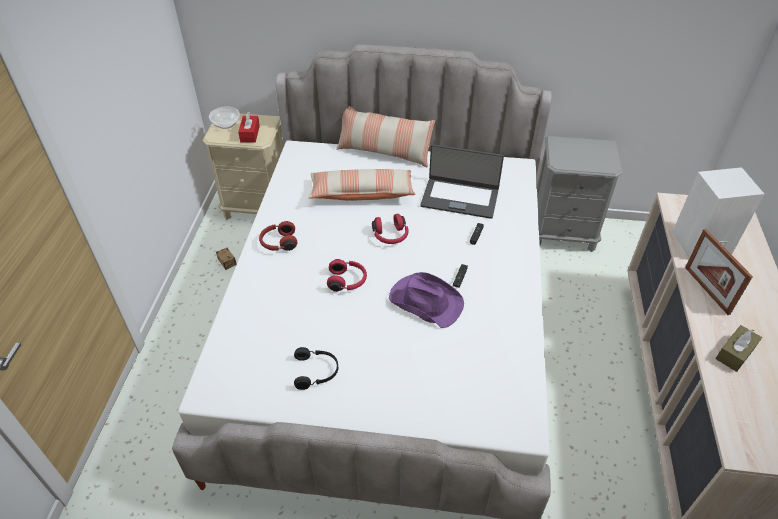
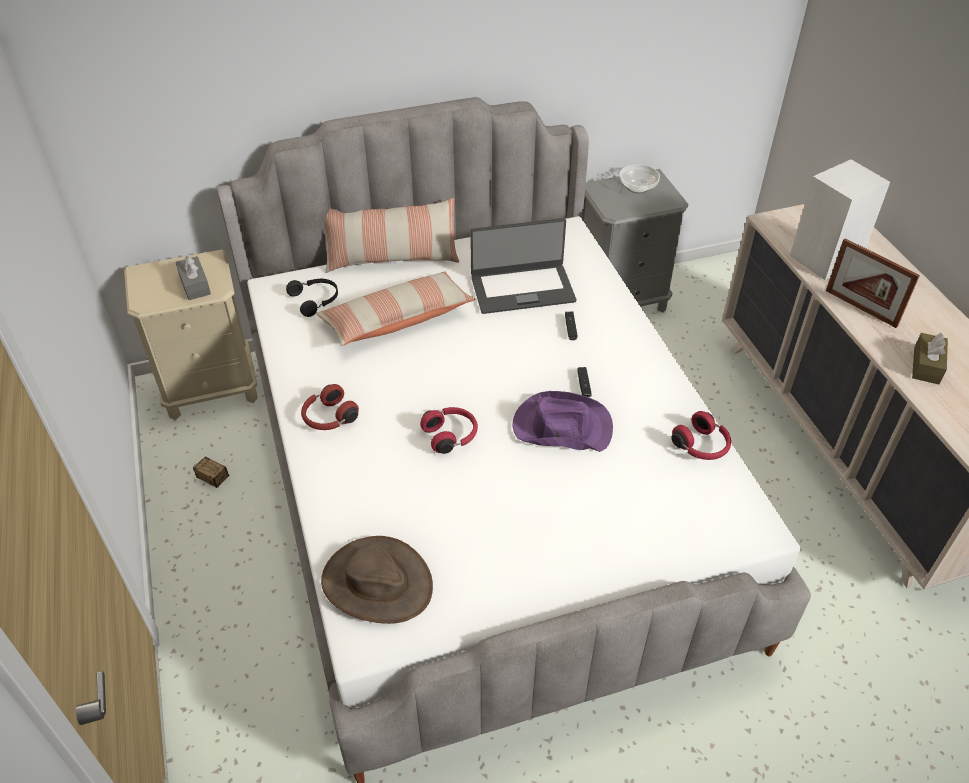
camera: 25 degrees left, 0 degrees up
(225, 123) = (148, 280): bowl -> bowl (637, 187)
(239, 359) = (376, 583): none -> brown hat
(250, 134) = (195, 285): red tissue box -> grey tissue box
(316, 371) = (485, 560): black headphones -> black headphones (316, 300)
(390, 236) = (468, 362): red headphones -> red headphones (701, 446)

